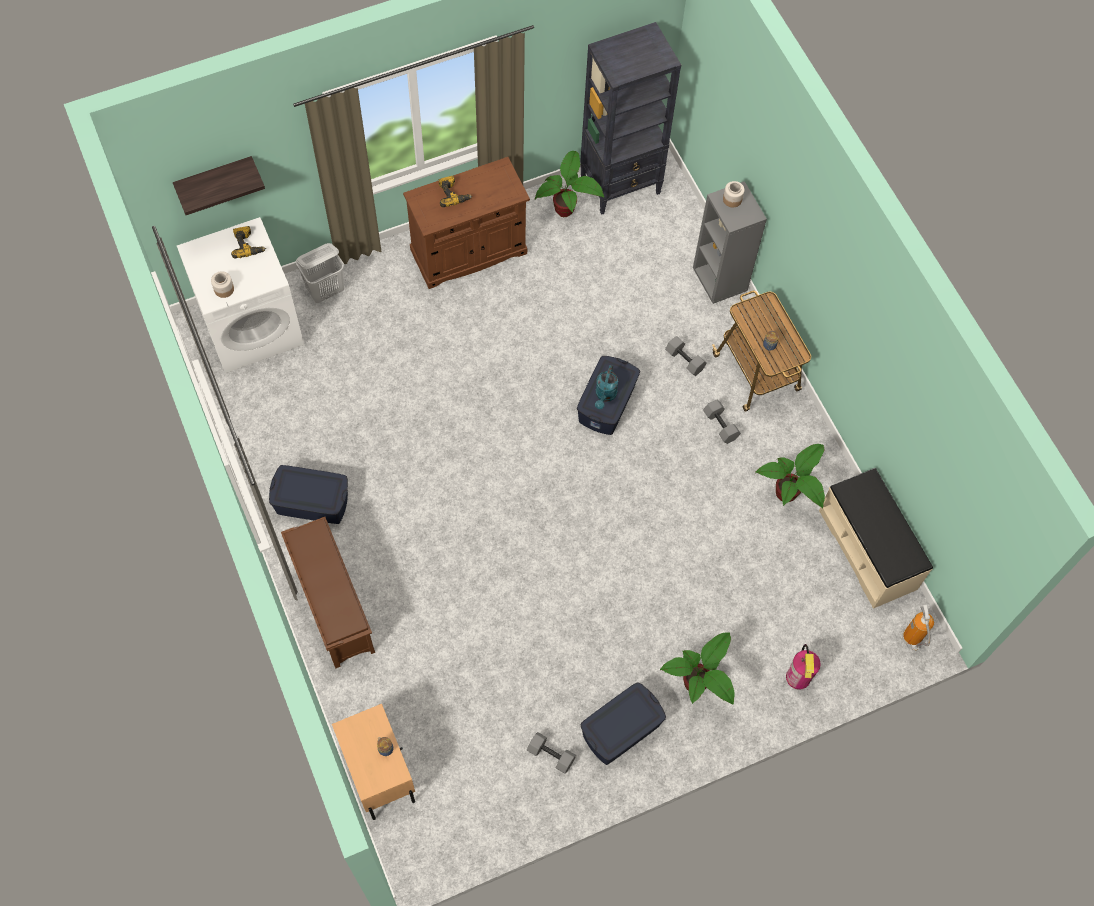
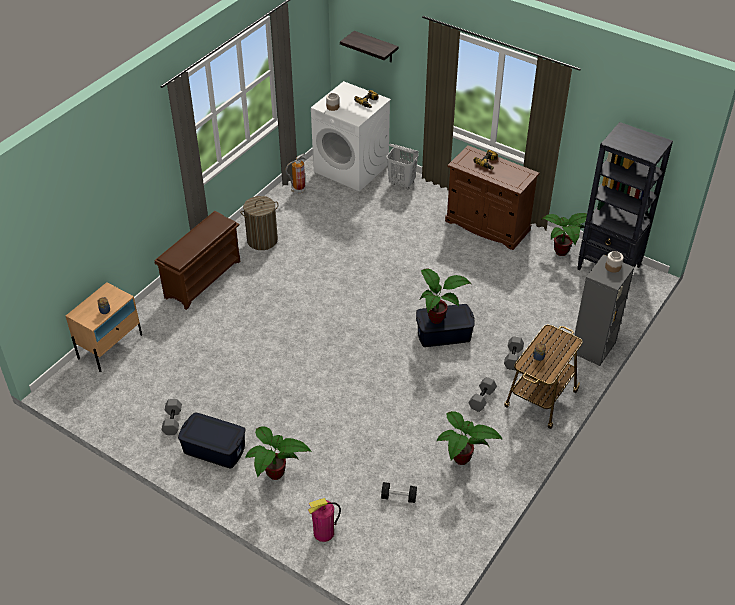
camera: 60 degrees right, 20 degrees down
(312, 502) = (262, 240): blue storage box -> laundry basket
(605, 396) = (438, 318): turquoise watering can -> potted plant
(796, 581) = (398, 497): none -> black dumbbell
(868, 549) = (460, 529): beige bench -> none
(911, 639) = (408, 592): fire extinguisher -> fire extinguisher (298, 190)

